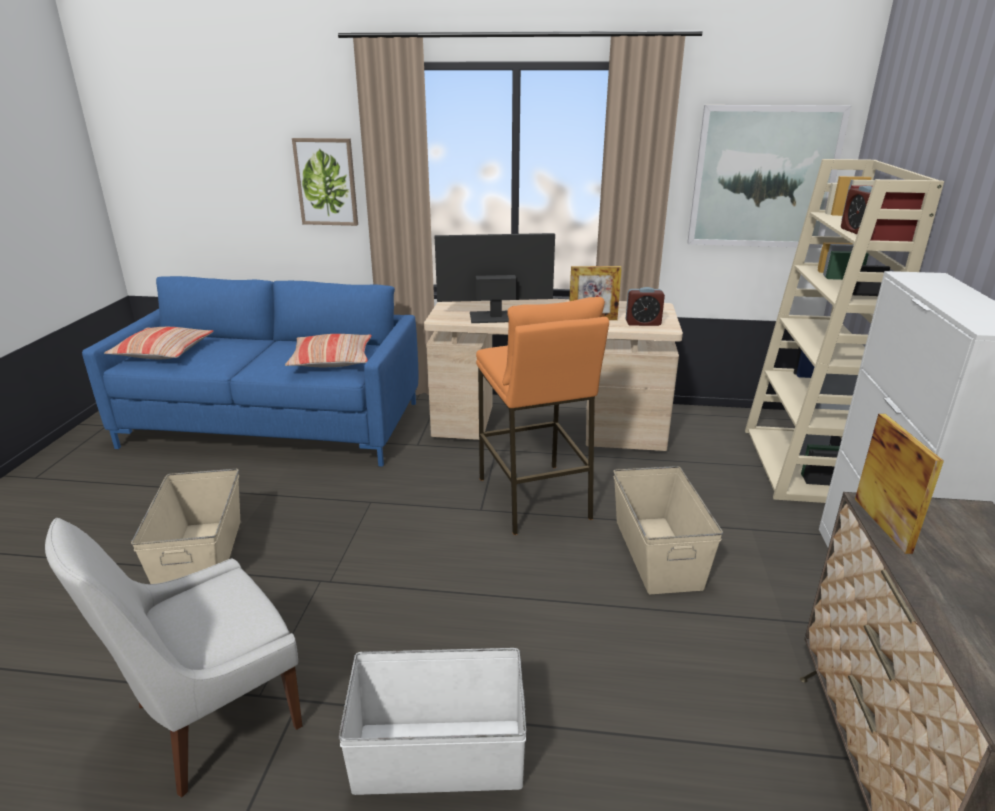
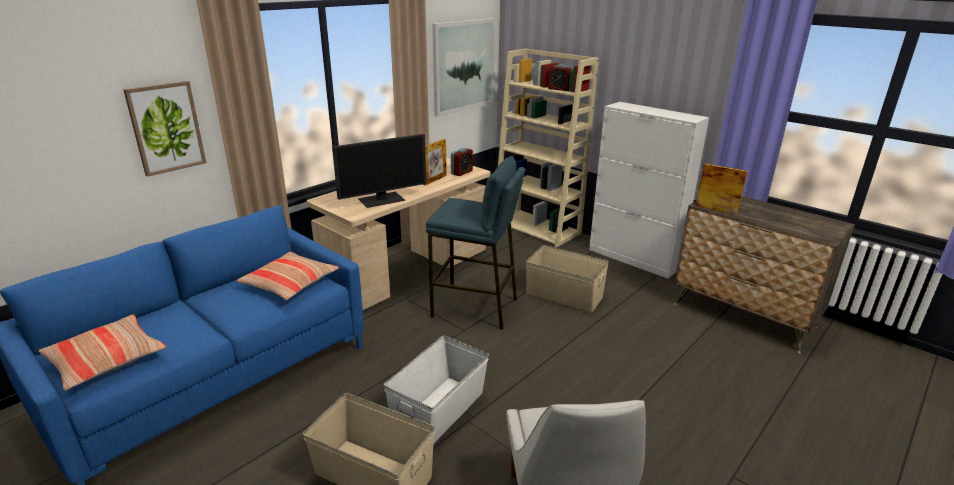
camera: 55 degrees left, 0 degrees up
(439, 756) = (654, 424): white storage box -> white storage box (440, 410)
(495, 317) = (382, 200): monitor -> monitor turned 150 degrees counterclockwise
(534, 498) = (475, 308): orange stool -> blue stool

